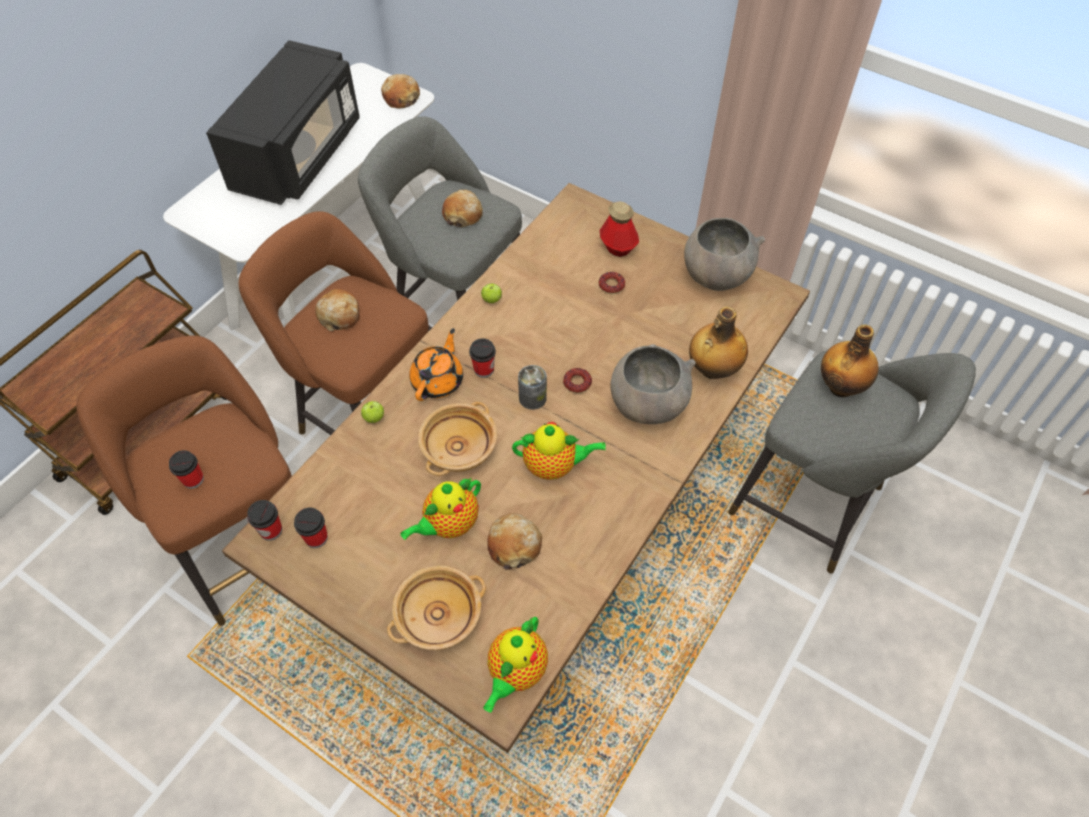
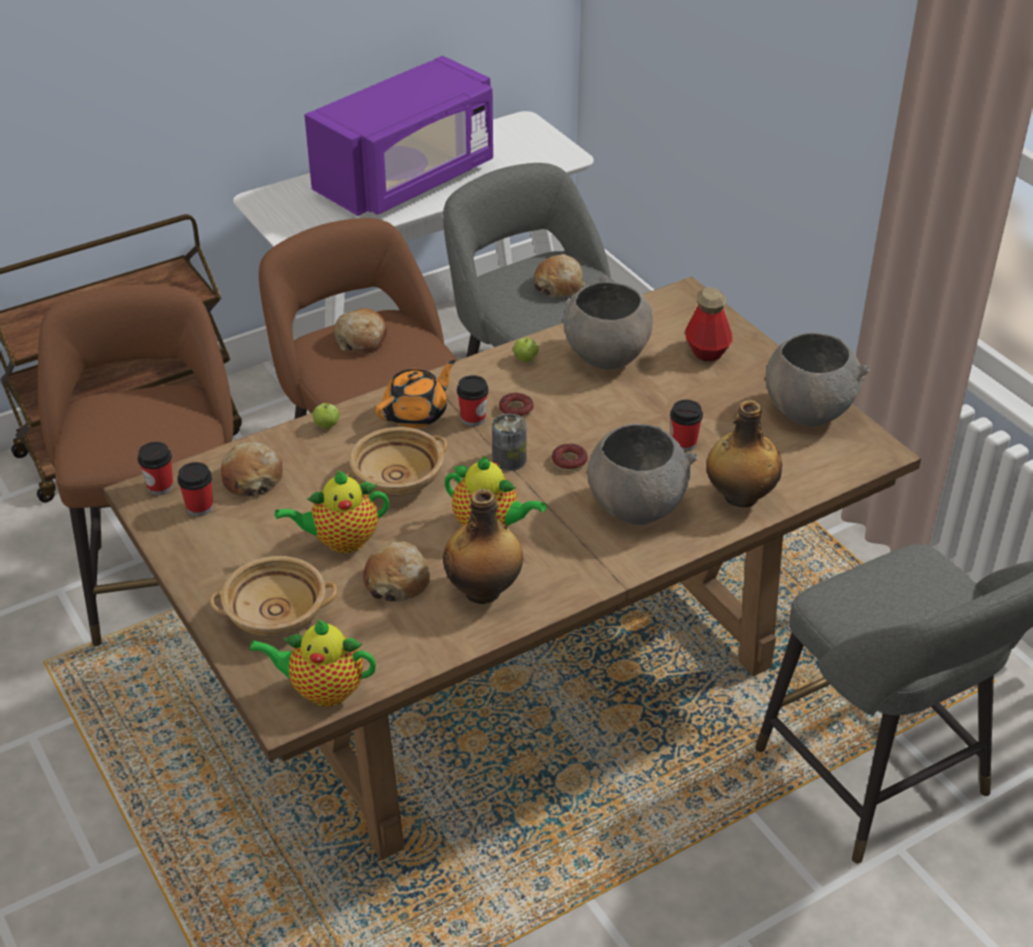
camera: 25 degrees right, 15 degrees down
(193, 479) = (121, 436): cup -> cup (683, 443)
(299, 155) = (408, 179): black microwave -> purple microwave
(401, 98) = (554, 153): bread -> bread (252, 478)
(516, 672) = (322, 690): teapot -> teapot turned 45 degrees clockwise
(549, 277) = (606, 356): none -> grey bowl
(611, 285) = (673, 384): donut -> donut (516, 410)
(841, 386) = (913, 580): bottle -> bottle (484, 591)

